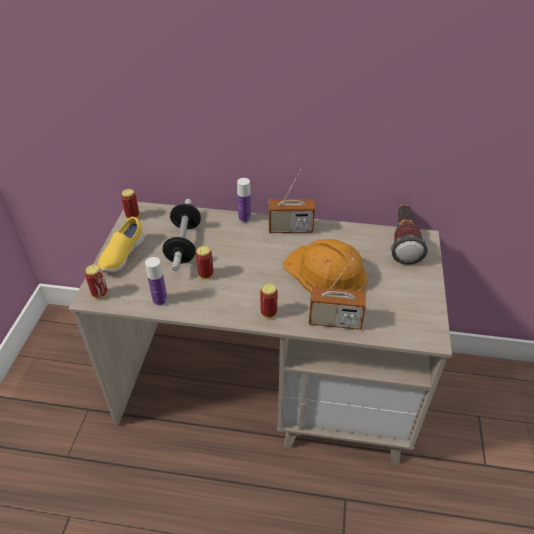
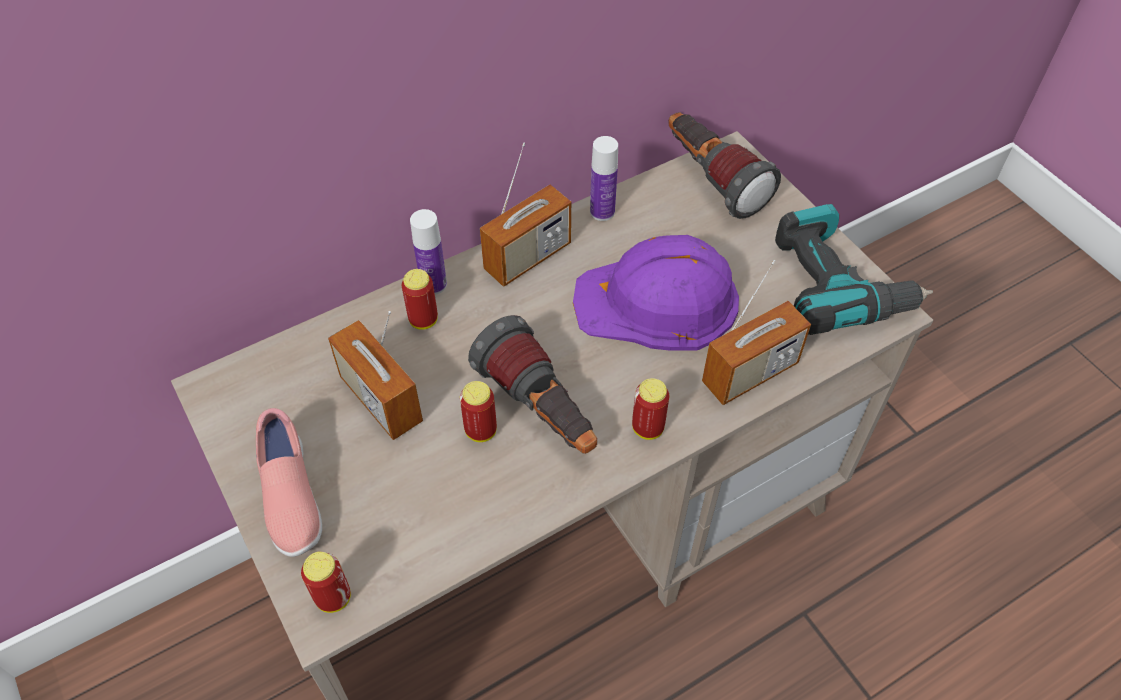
camera: 40 degrees left, 10 degrees up
(122, 256) = (290, 497): yellow shoe -> pink shoe
(133, 216) = (220, 406): can -> can (423, 320)
(160, 300) = (455, 530): bottle -> bottle (602, 212)
(184, 244) = (381, 400): dumbbell -> radio
(234, 282) = (540, 411): none -> flashlight
(325, 273) = (658, 302): orange hard hat -> purple hard hat
(417, 312) = (837, 284): none -> power drill

